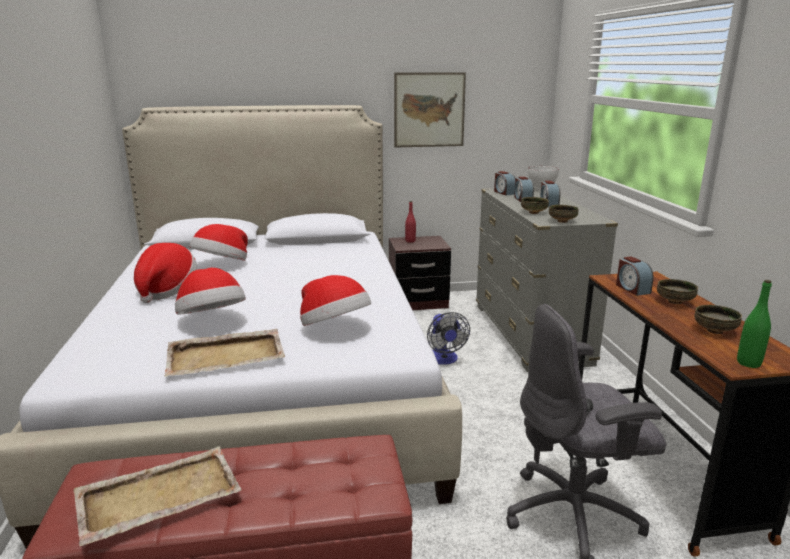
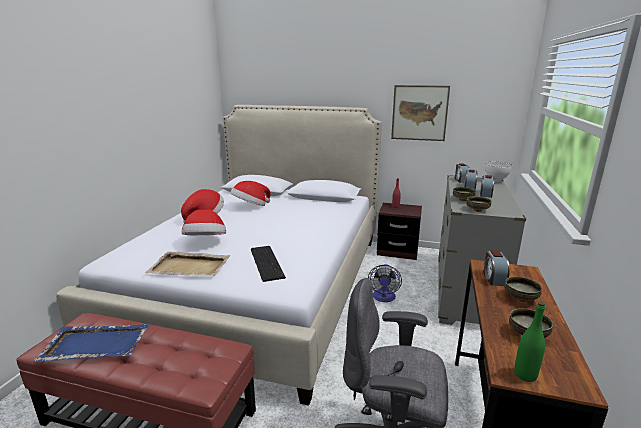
camera: 25 degrees right, 0 degrees up
(157, 497) = (95, 344): beige tray -> blue tray
(334, 328) = (268, 262): hat -> keyboard

